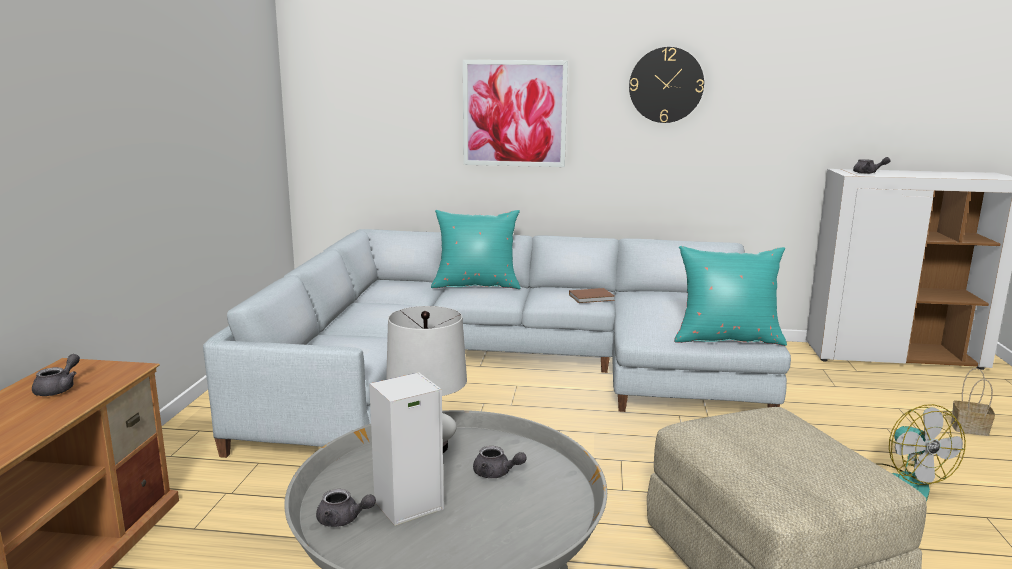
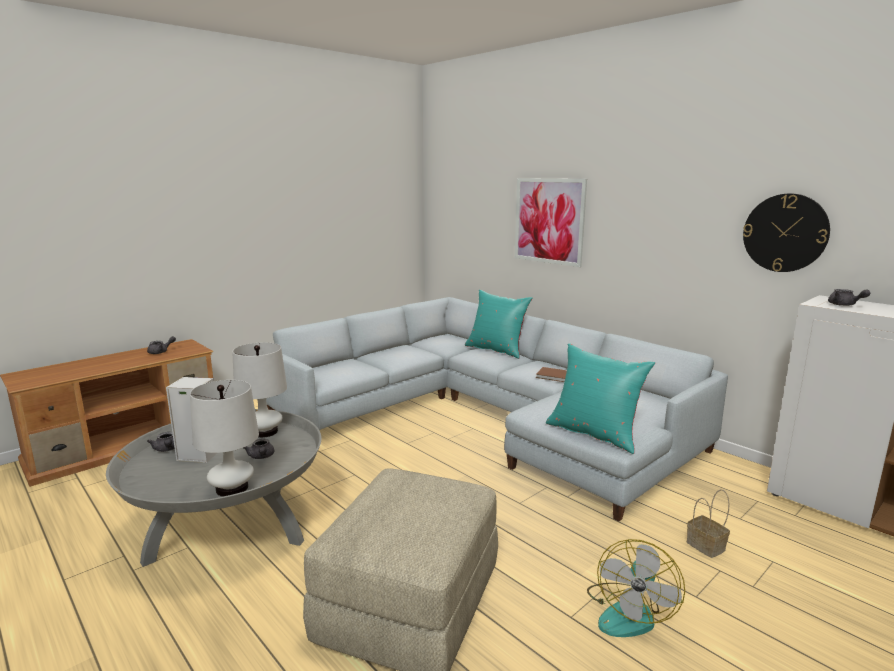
camera: 40 degrees right, 0 degrees up
(549, 519) = (232, 488): none -> white table lamp
(666, 85) = (662, 201): wall clock -> wall clock (785, 233)
(970, 428) = (824, 612): basket -> basket (707, 546)

